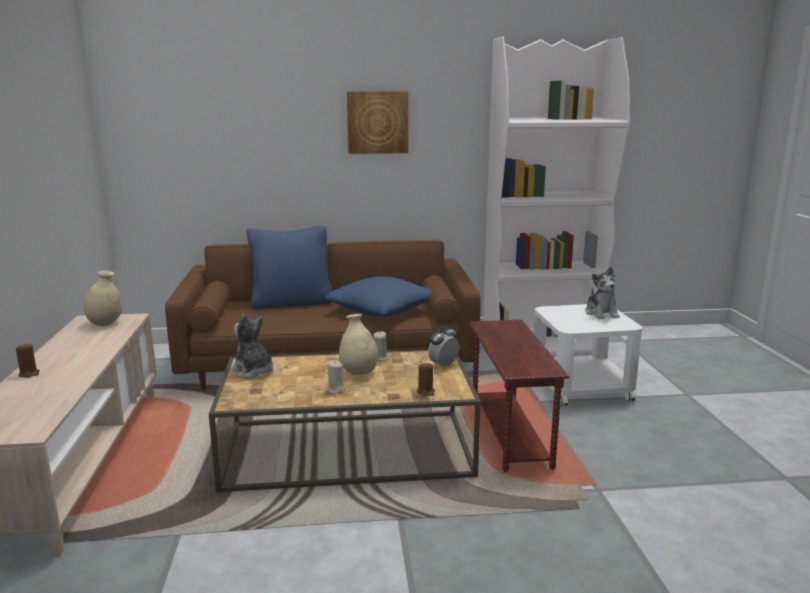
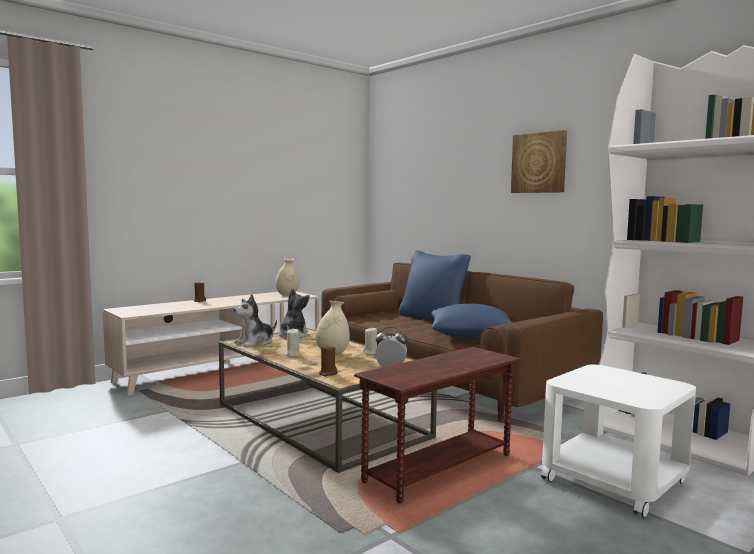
camera: 55 degrees right, 10 degrees down
(601, 313) = (652, 387): plush toy -> plush toy (255, 342)

